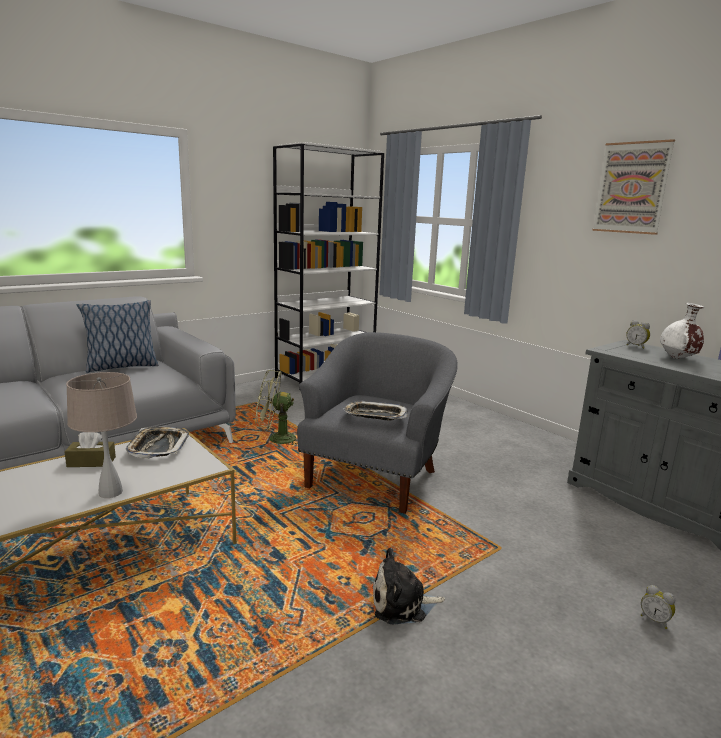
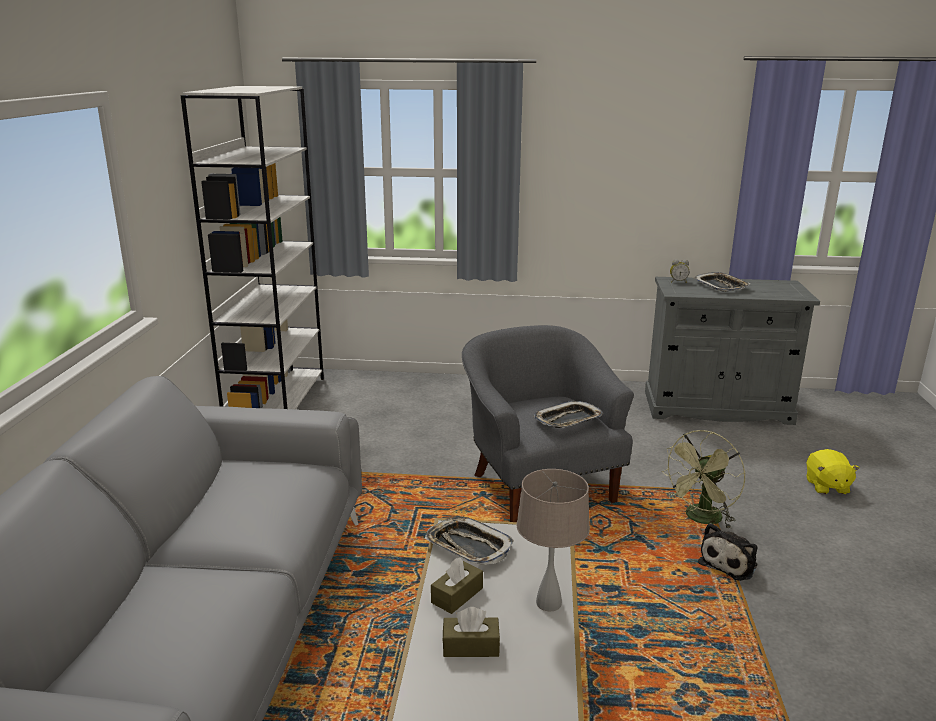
camera: 45 degrees left, 5 degrees up
(31, 484) = (471, 646): none -> brown tissue box
(121, 367) = (223, 488): pillow -> none
(276, 439) = (389, 497): green fan -> green fan (701, 519)
(632, 188) = (633, 134): picture -> none
(655, 620) = (826, 486): alarm clock -> yellow plush toy
(678, 358) = (721, 286): white vase -> tray

